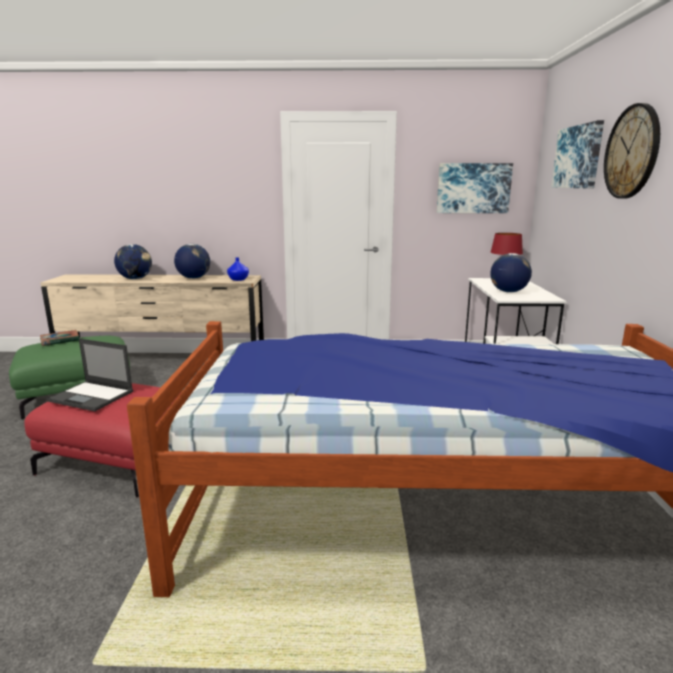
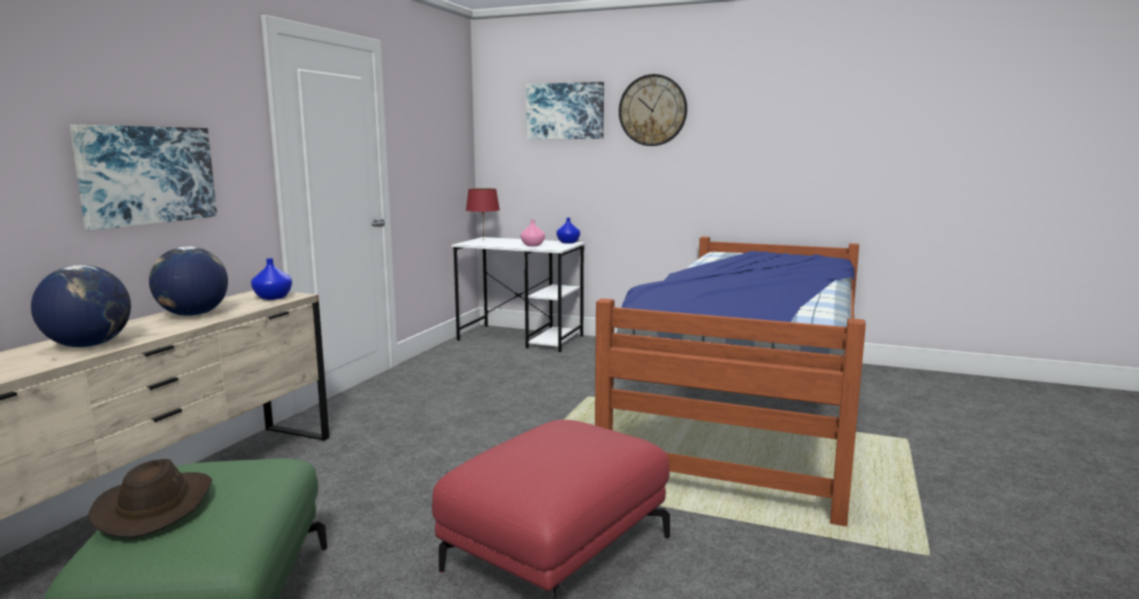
camera: 70 degrees left, 5 degrees down
(60, 340) = (155, 506): book -> brown hat
(92, 396) = (556, 458): laptop -> none
(473, 188) = (440, 140): picture -> picture (147, 175)
(508, 292) = (532, 245): globe -> pink vase
(549, 297) = (568, 242): none -> blue vase

